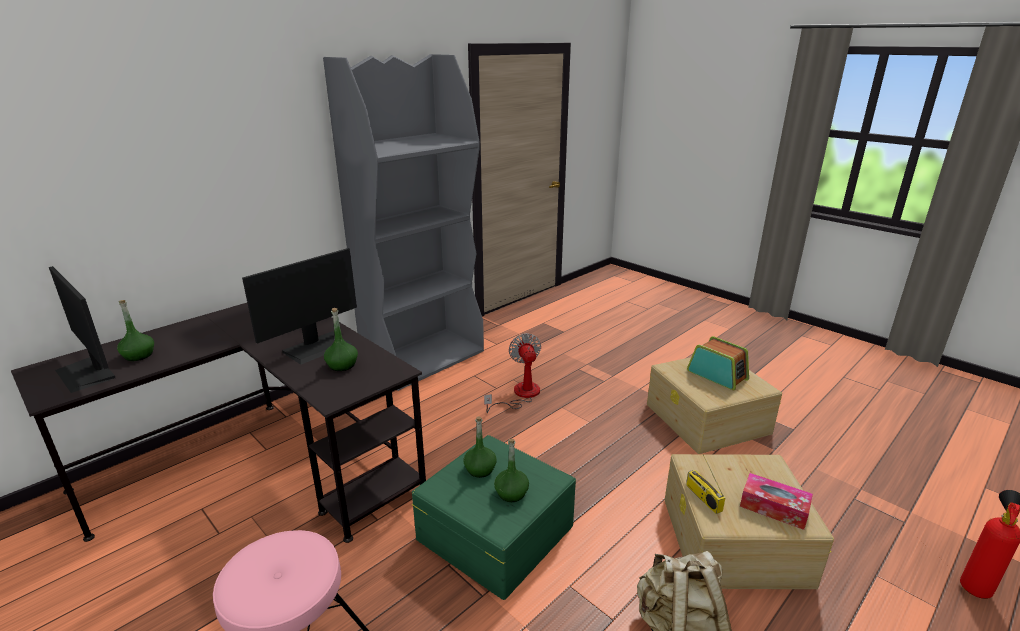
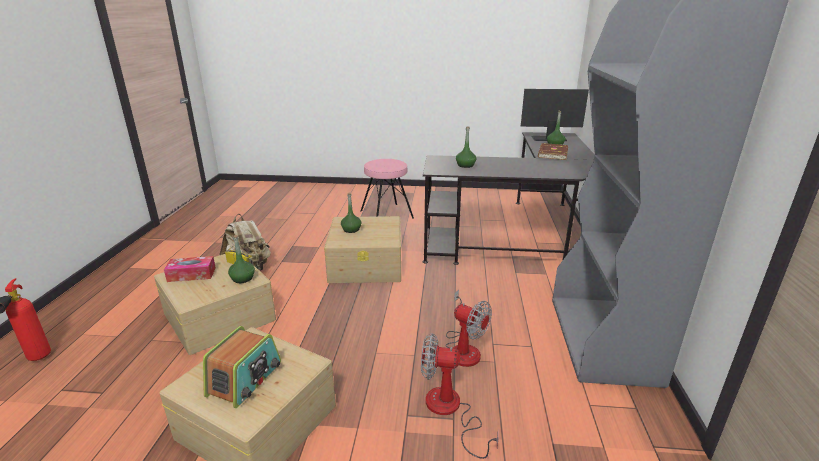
camera: 140 degrees right, 0 degrees up
(203, 342) = (552, 153): none -> brown book
(317, 347) = (499, 166): monitor -> none
(480, 469) = (379, 231): green bottle -> green bottle (243, 278)
(494, 531) = (367, 264): green storage box -> beige storage box
(576, 372) = (450, 411): none -> fan
(717, 375) = (245, 379): radio -> radio turned 75 degrees counterclockwise

